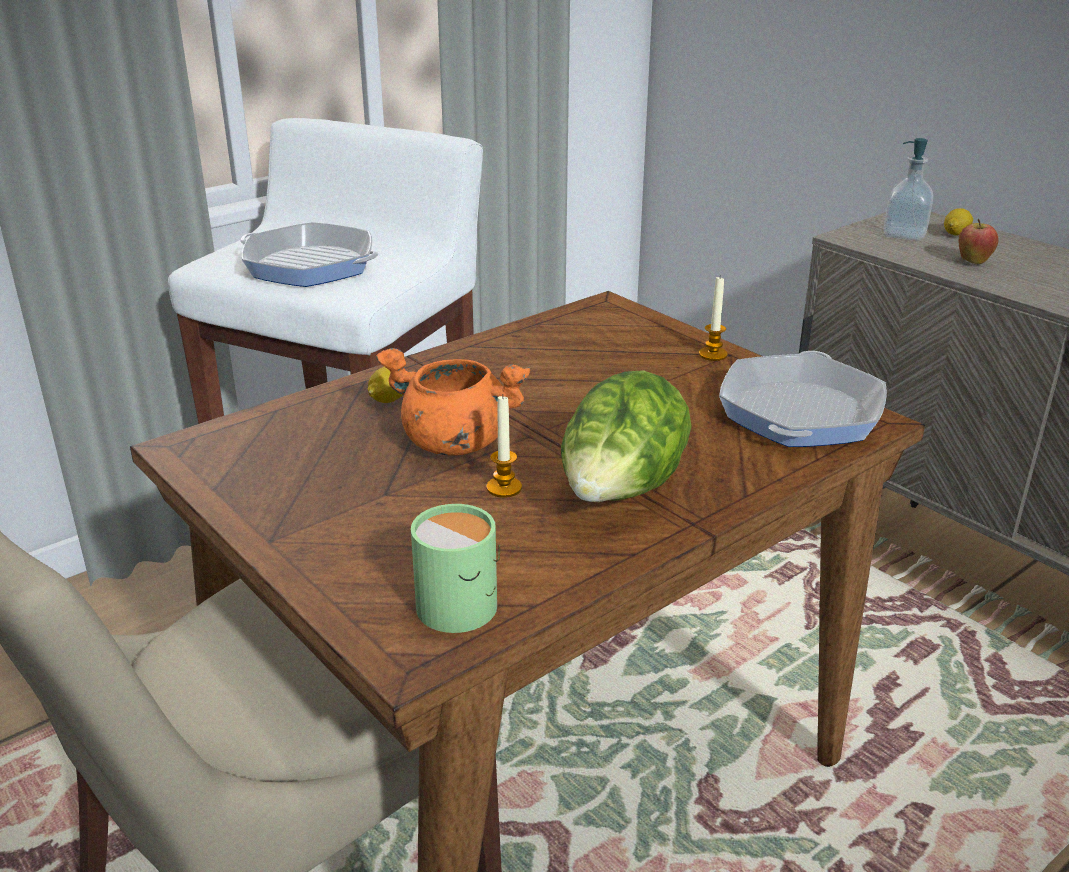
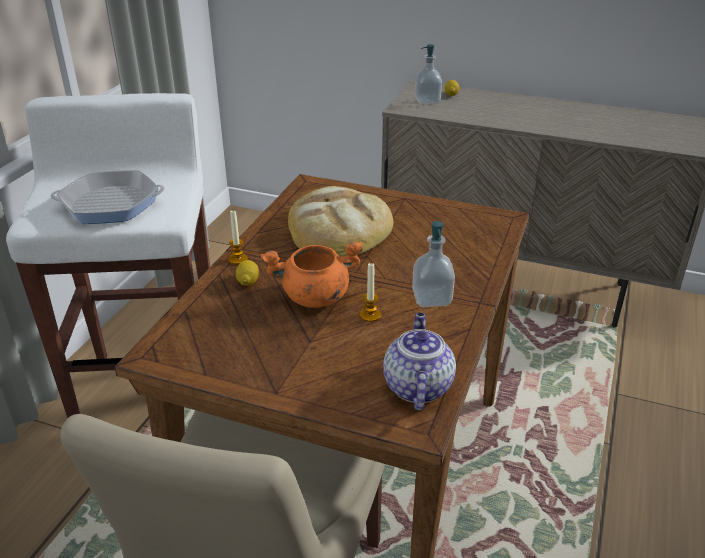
camera: 30 degrees left, 5 degrees up
(464, 602) = (416, 386): green mug -> teapot
(585, 369) = (339, 229): none -> bread
(621, 494) = (431, 298): lettuce -> soap dispenser
(713, 355) = (396, 201): candle -> candle (237, 259)
(800, 413) = (470, 223): frying pan -> none
(973, 262) = (475, 111): apple -> none

